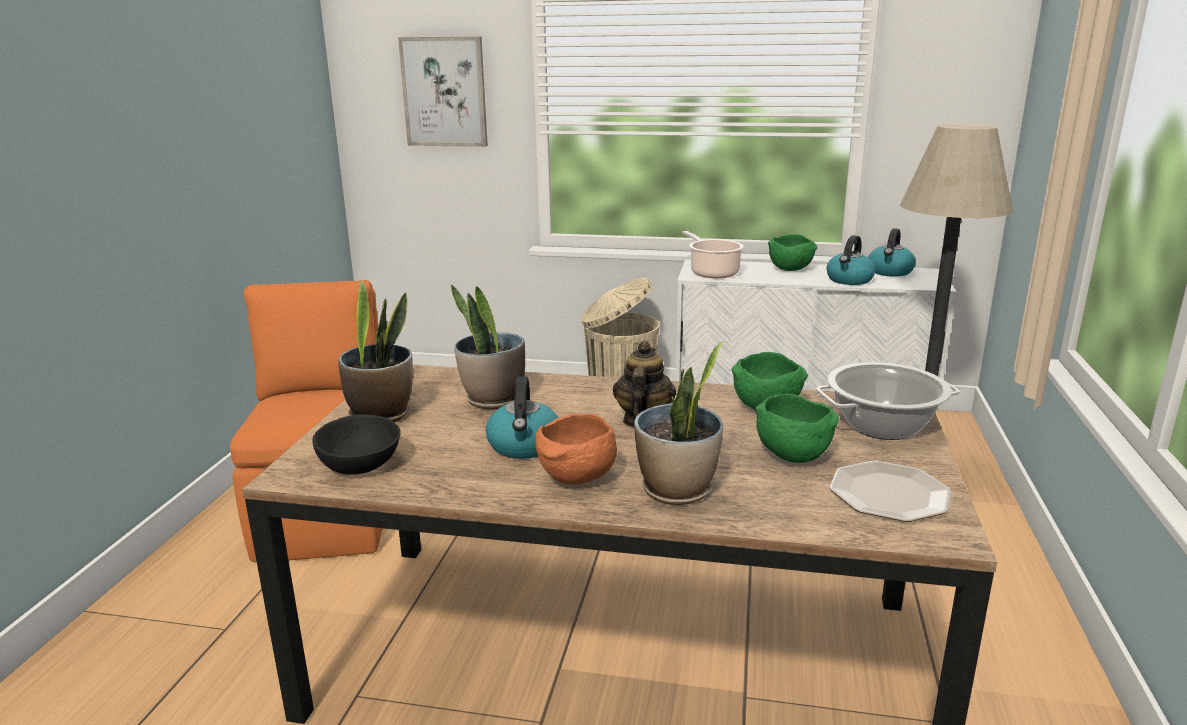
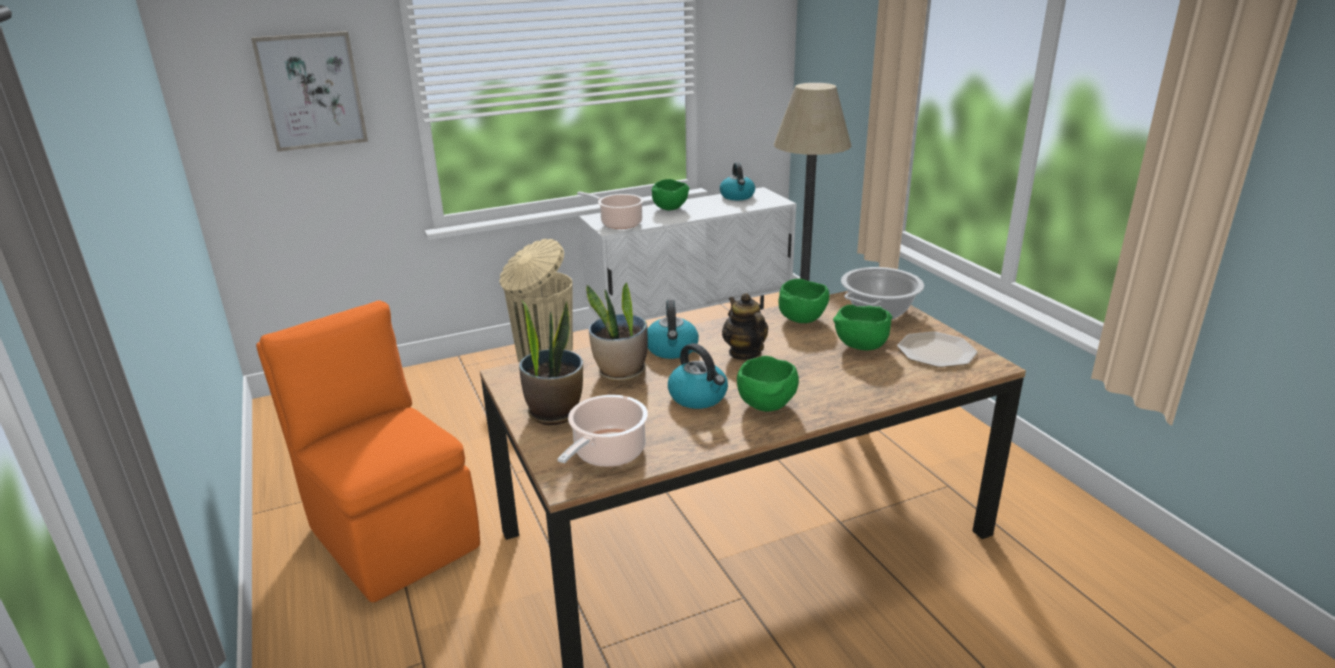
camera: 35 degrees left, 5 degrees up
(358, 465) = (607, 453): black bowl -> cooking pot
(576, 479) = (767, 406): orange bowl -> green bowl
(677, 490) = (833, 391): potted plant -> none
(849, 280) = (721, 209): kettle -> kettle (672, 349)

